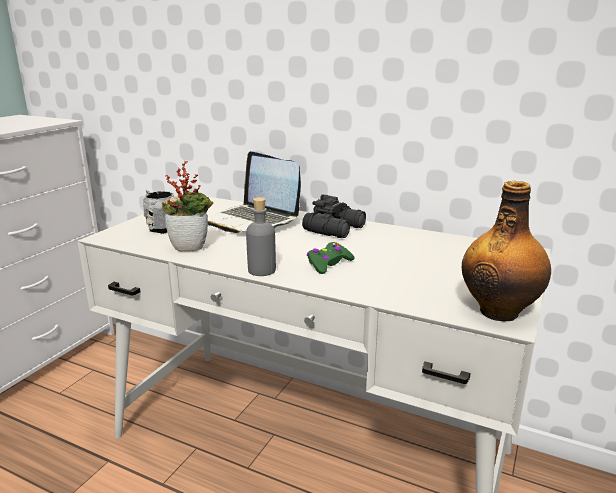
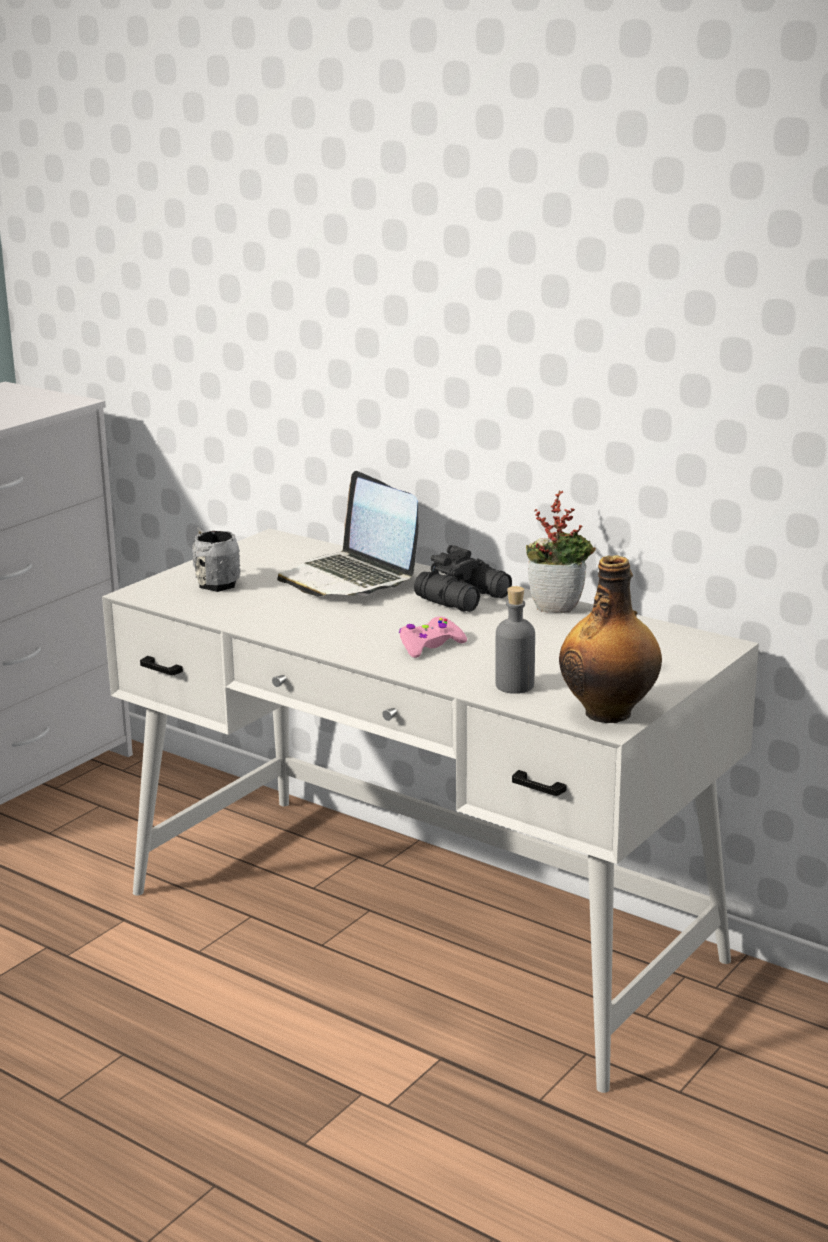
camera: 10 degrees right, 0 degrees up
(191, 247) = (253, 614): potted plant -> potted plant (559, 608)
(261, 270) = (338, 649): grey bottle -> grey bottle (514, 685)
(328, 264) = (430, 645): green game controller -> pink game controller

